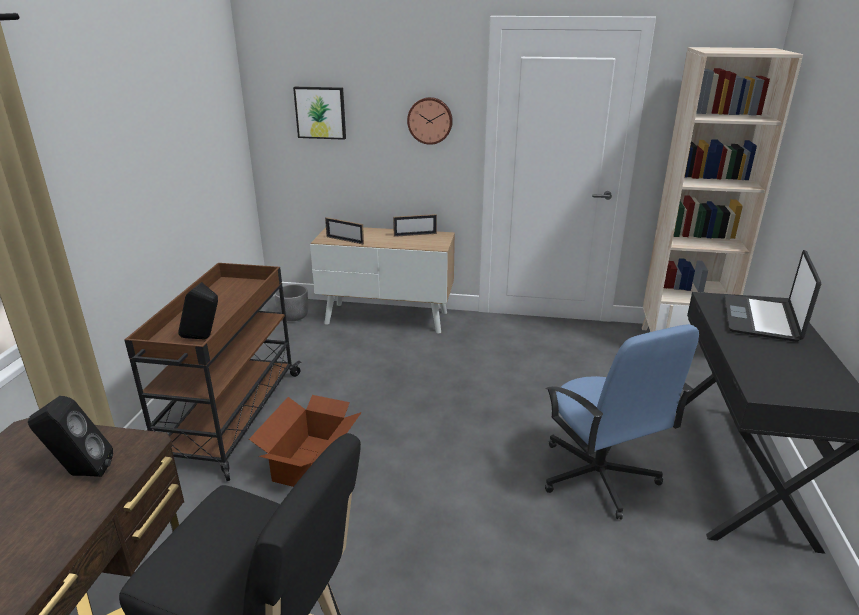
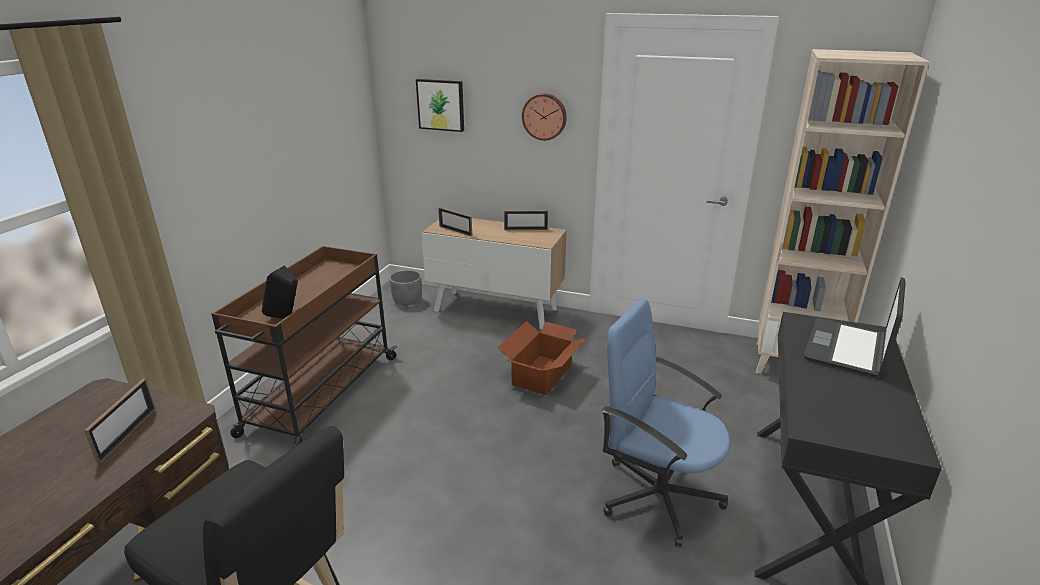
camera: 10 degrees right, 0 degrees up
(81, 474) = (127, 434): black speaker -> picture frame
(312, 462) = (380, 445): cardboard box -> cardboard box (543, 374)
(598, 476) = (658, 495): blue office chair -> blue office chair turned 135 degrees clockwise

